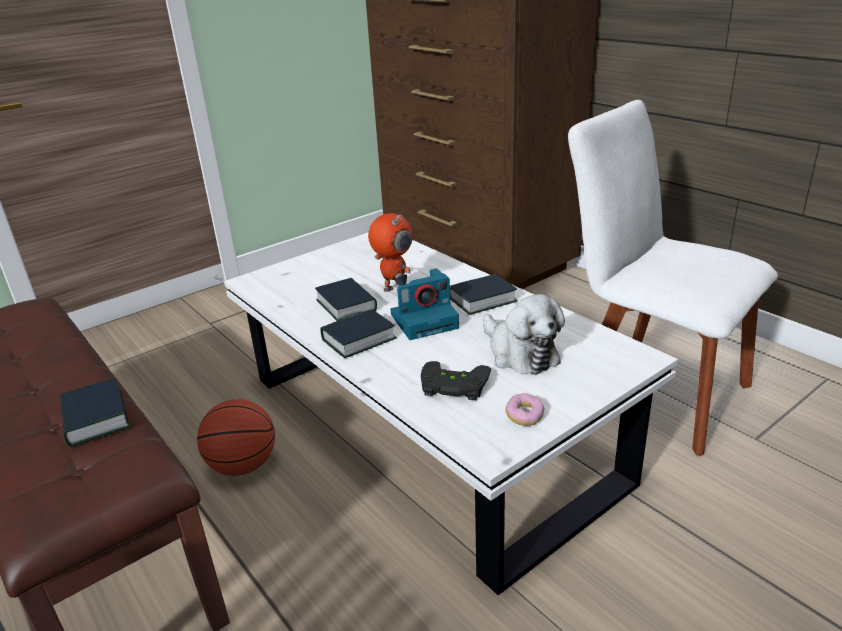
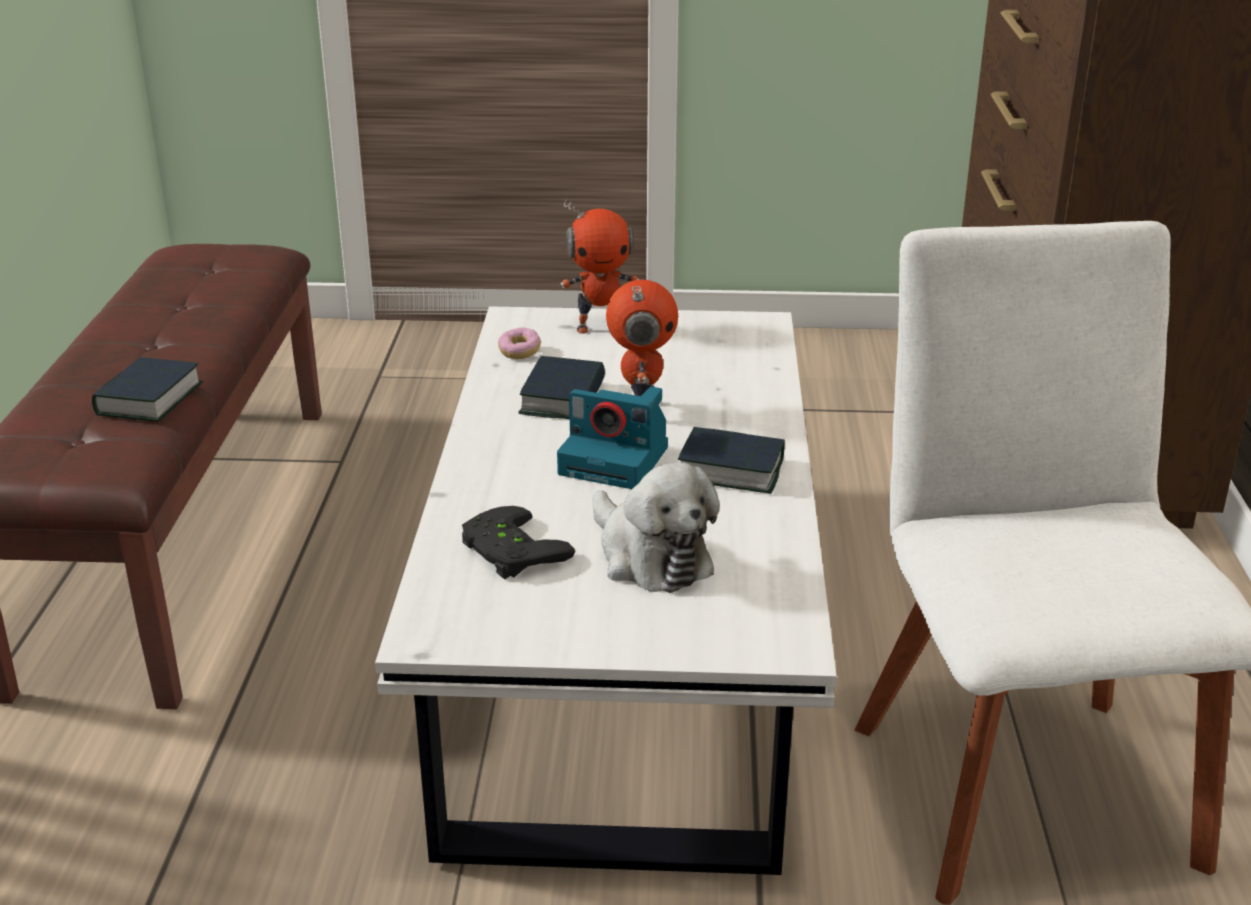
camera: 40 degrees right, 0 degrees up
(243, 466) = (378, 564): basketball -> none
(305, 267) = (600, 327): none -> toy robot
(358, 339) = (507, 445): book -> none
(520, 353) = (650, 557): plush toy -> plush toy turned 45 degrees counterclockwise
(524, 416) = (520, 625): donut -> donut (519, 352)

